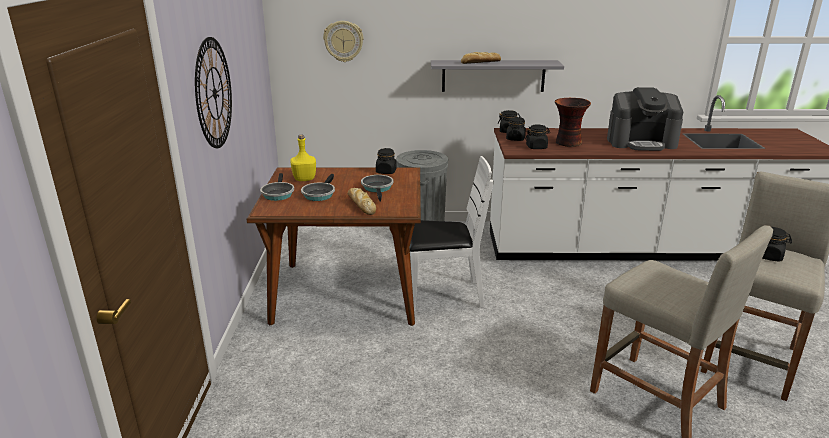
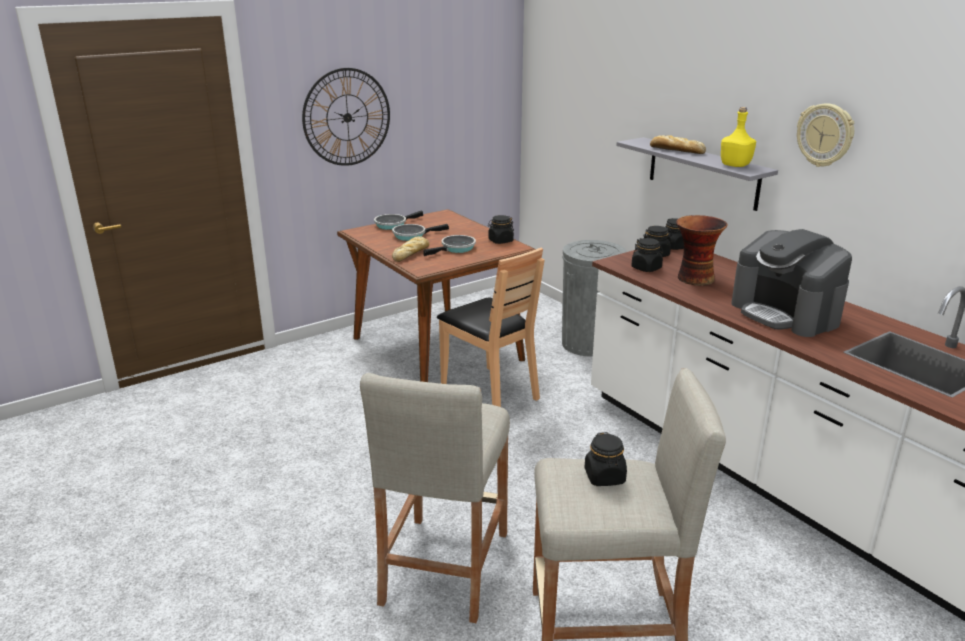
camera: 55 degrees right, 0 degrees up
(304, 179) = (435, 222): yellow bottle -> yellow bottle (734, 165)
(343, 41) = (574, 98): wall clock -> wall clock (825, 135)
(443, 295) = (490, 391): white chair -> brown chair

